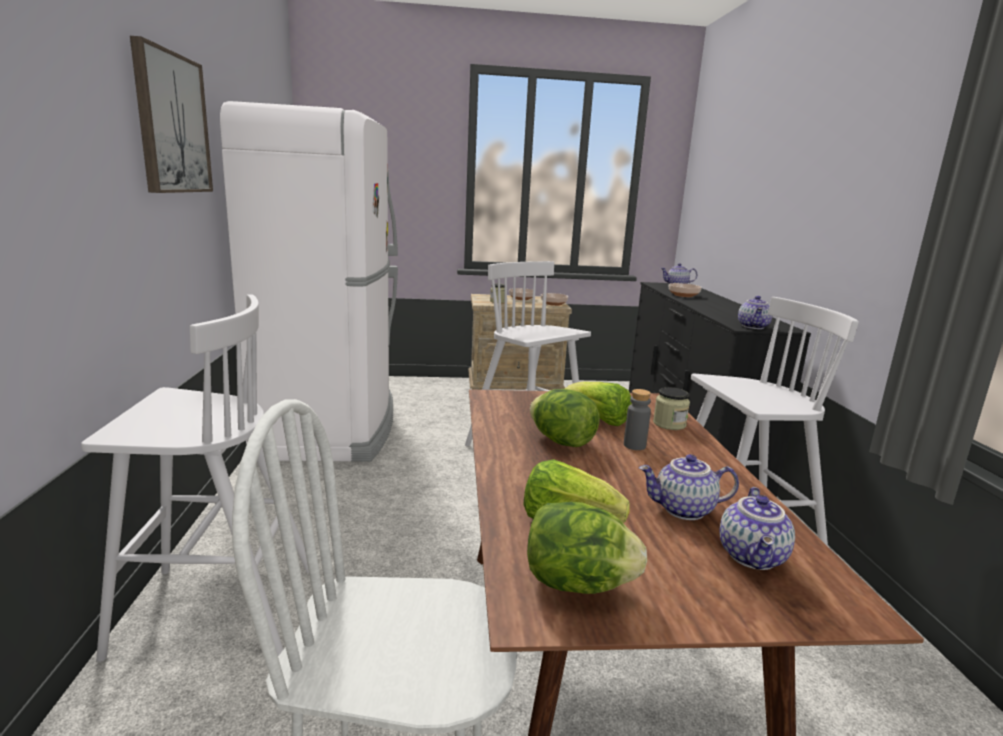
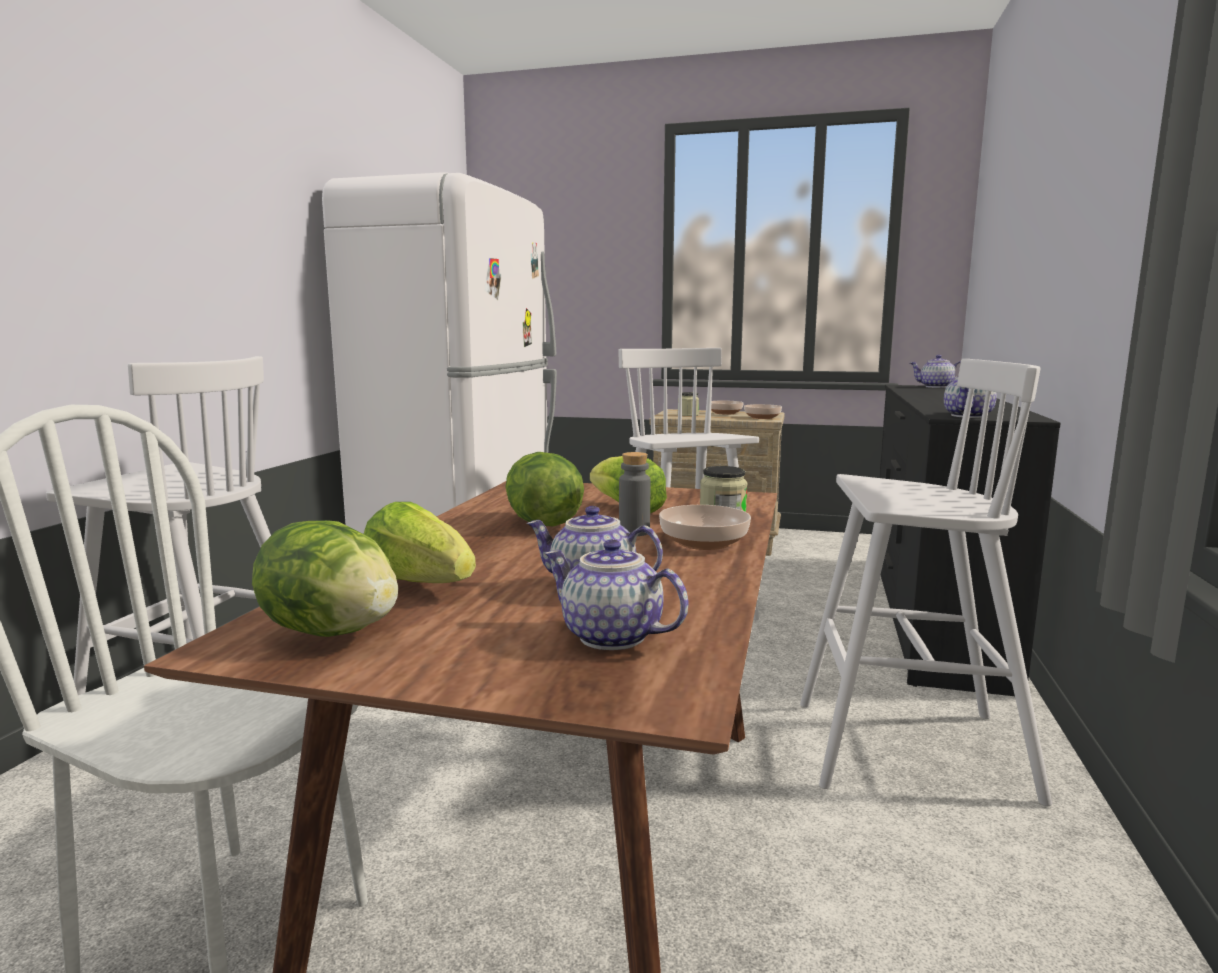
camera: 20 degrees right, 5 degrees down
(172, 123) = (246, 196): picture -> none
(683, 295) = (923, 393): bowl -> bowl (704, 542)
(753, 557) = (609, 637): teapot -> teapot turned 90 degrees clockwise

